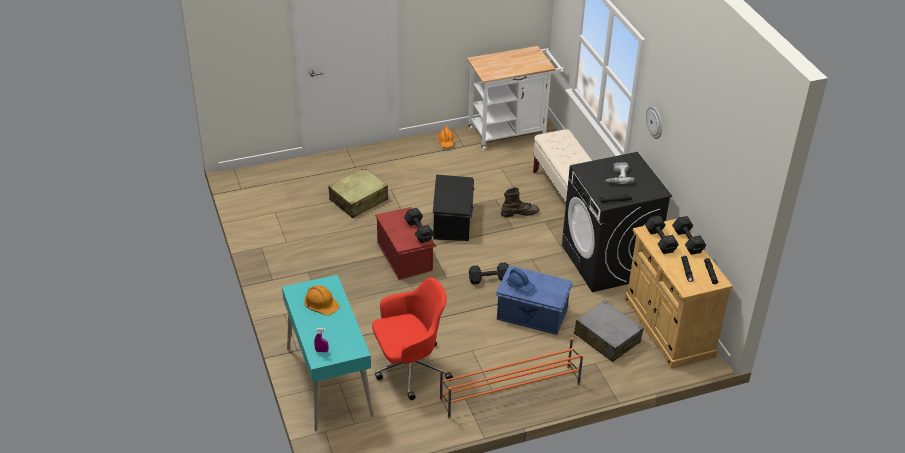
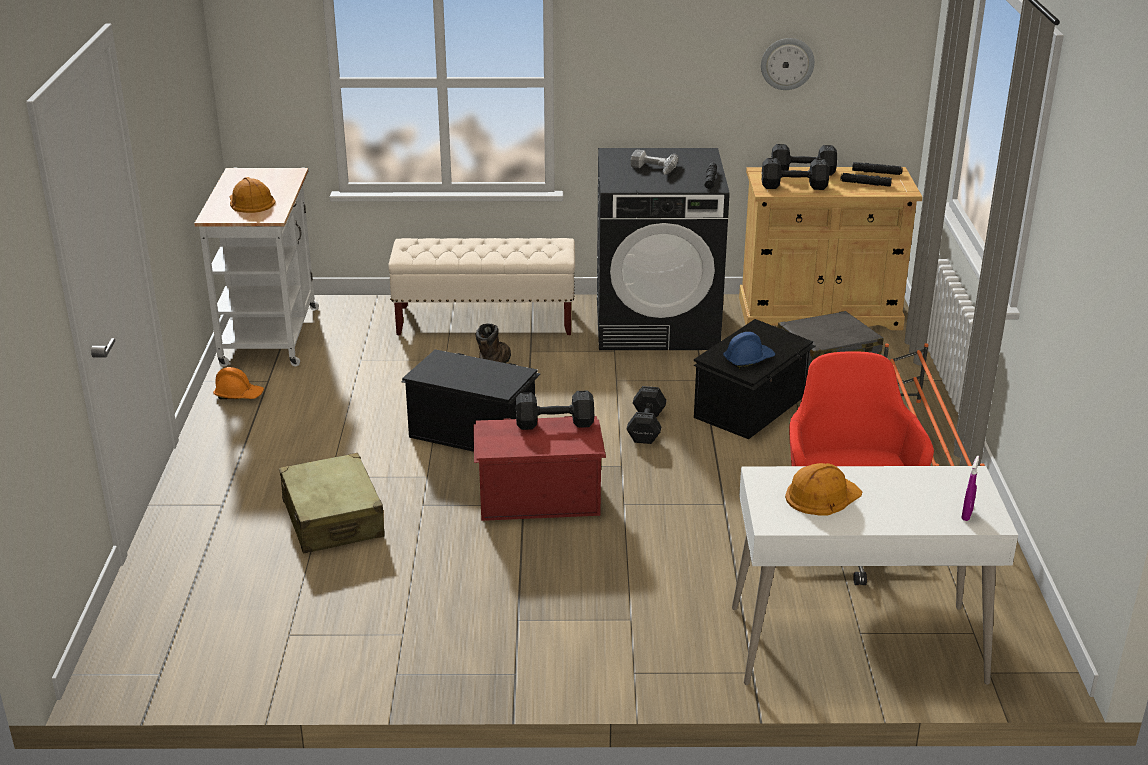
camera: 70 degrees left, 10 degrees down
(328, 382) = (856, 646): turquoise desk -> white desk
(500, 65) = (250, 202): none -> orange hard hat
(532, 315) = (752, 407): blue storage box -> black storage box
(655, 122) = (625, 74): wall clock -> wall clock (787, 63)

